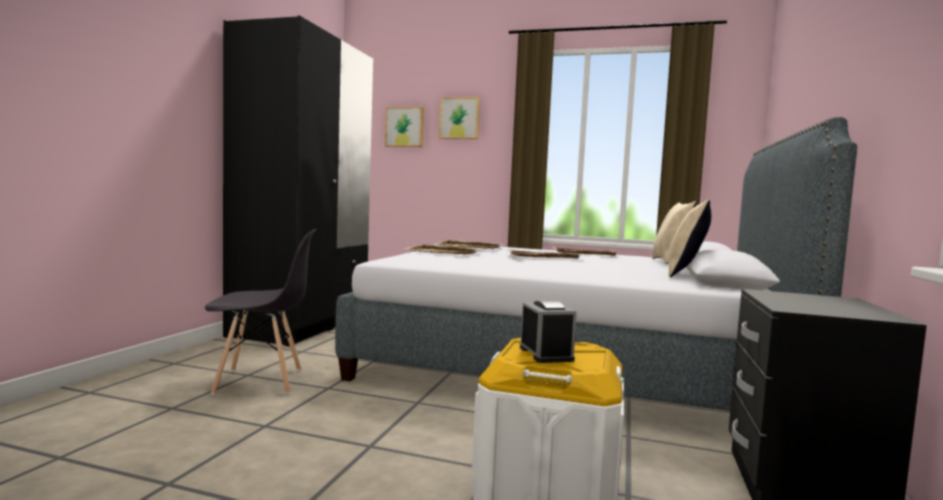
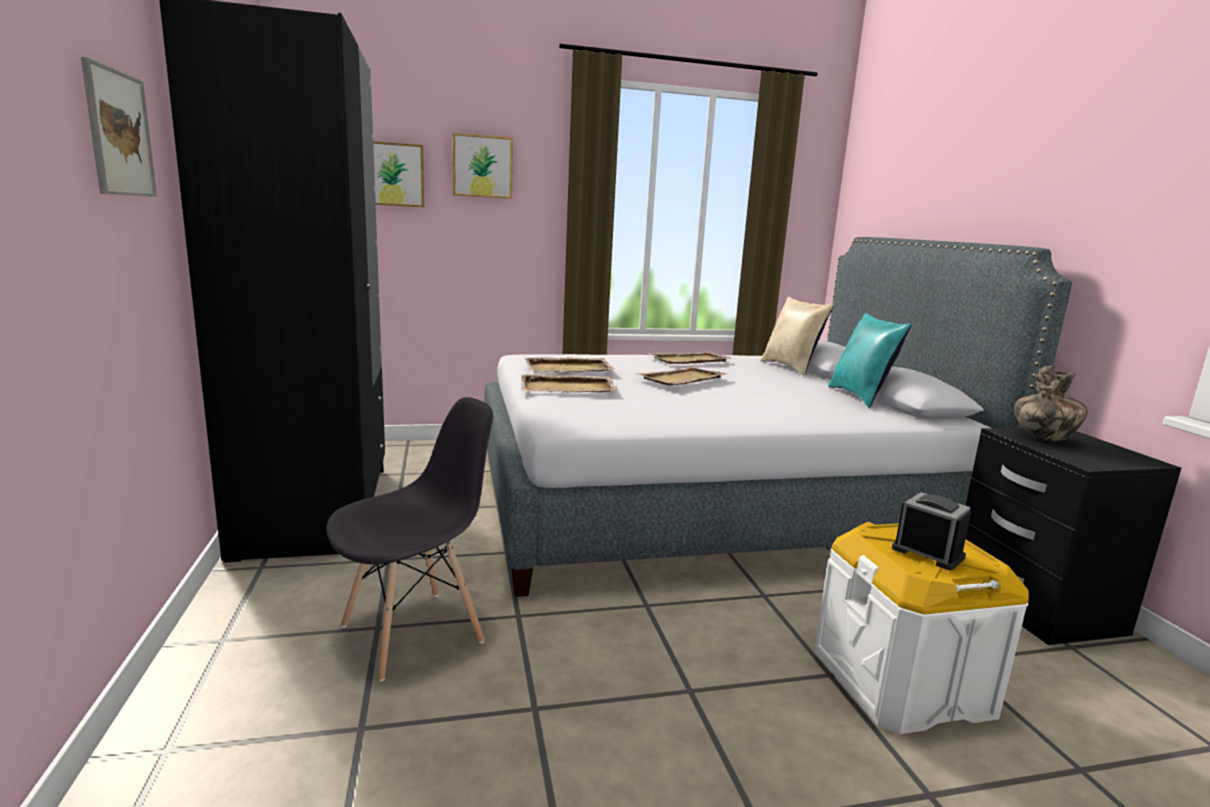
camera: 30 degrees left, 10 degrees up
(171, 82) = (119, 133): none -> picture
(686, 275) = (861, 397): beige pillow -> turquoise pillow
(797, 298) = (1044, 438): none -> vase

